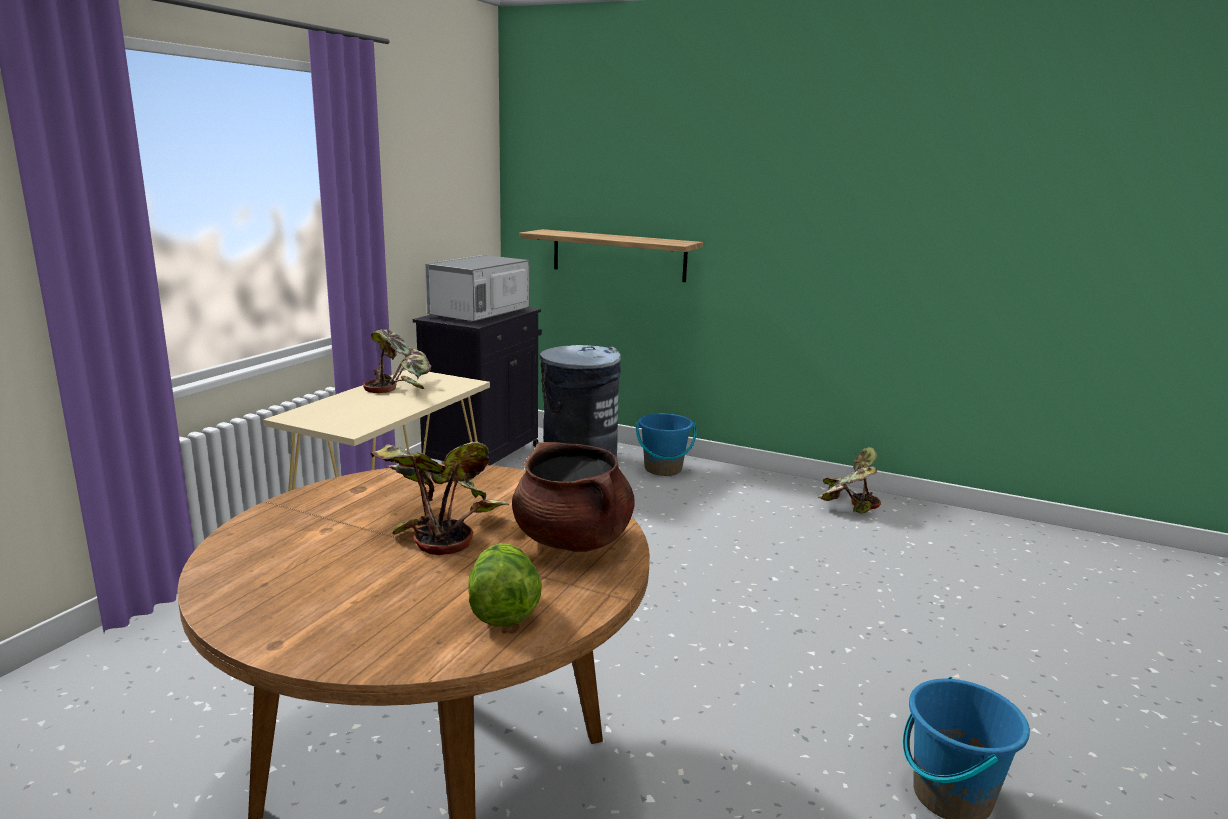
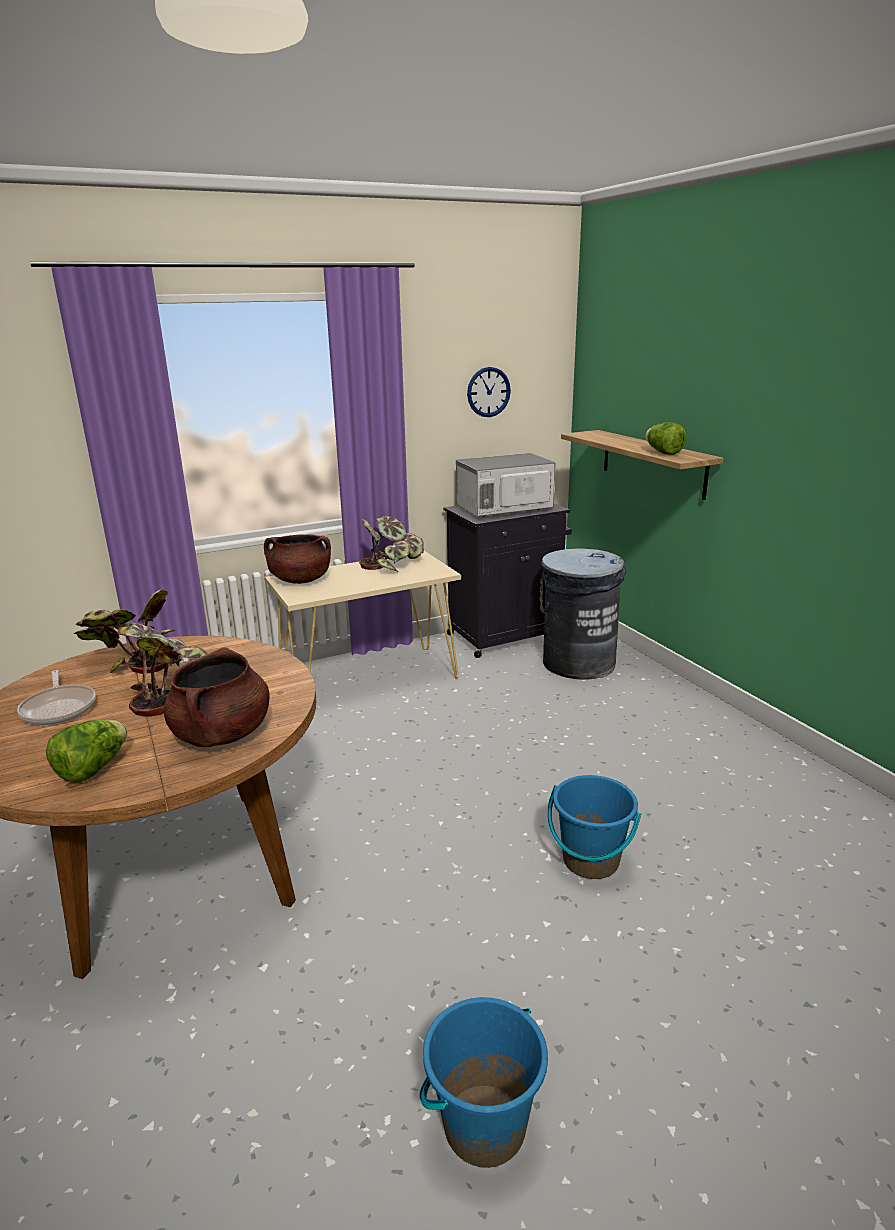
camera: 40 degrees right, 5 degrees up
(319, 414) = (300, 580): none -> brown cooking pot
(322, 579) = (59, 708): none -> frying pan
(440, 190) = (488, 392): none -> wall clock
(651, 241) = (663, 453): none -> lettuce
(663, 469) = (648, 691): blue bucket -> blue bucket (590, 861)
(847, 505) = (807, 791): potted plant -> potted plant (131, 660)

